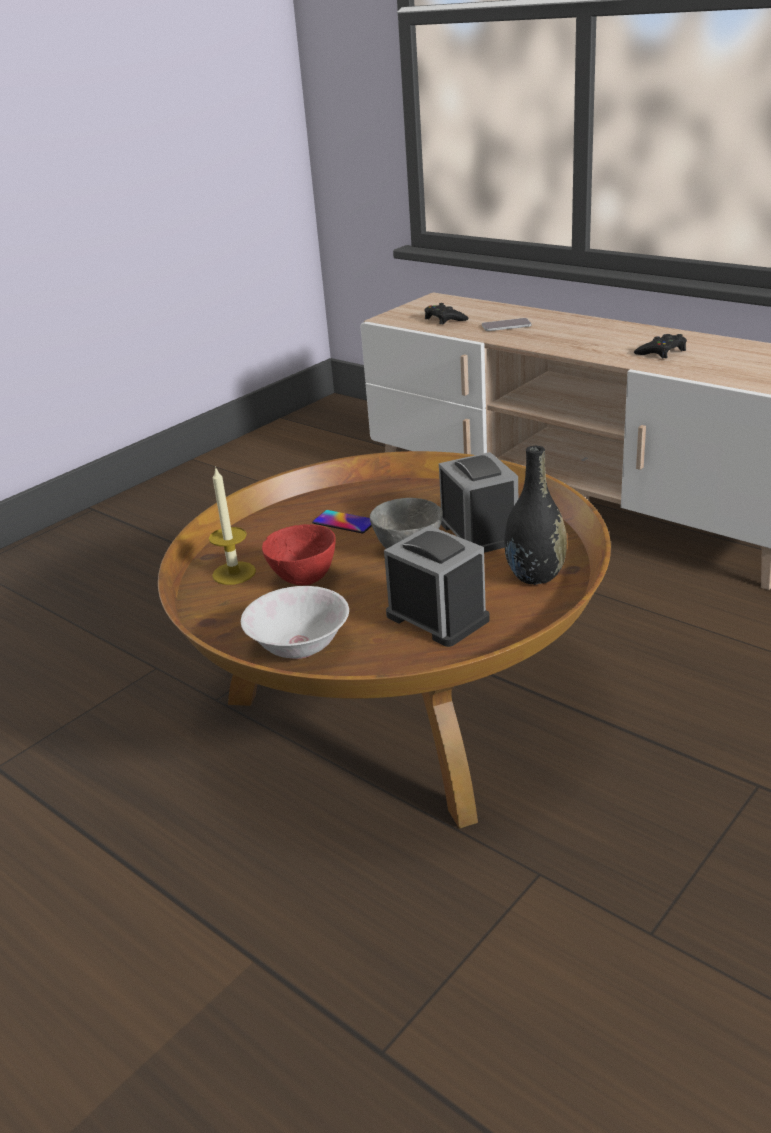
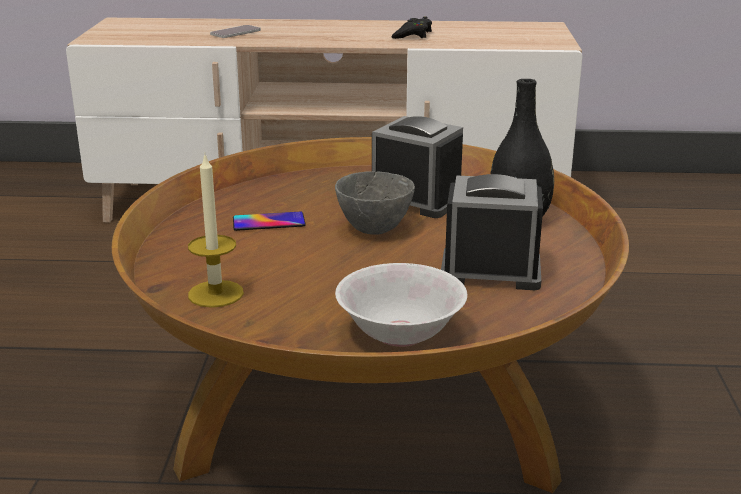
camera: 40 degrees left, 5 degrees down
(305, 580) = (308, 278): red bowl -> none
(444, 319) = (161, 34): black game controller -> none

